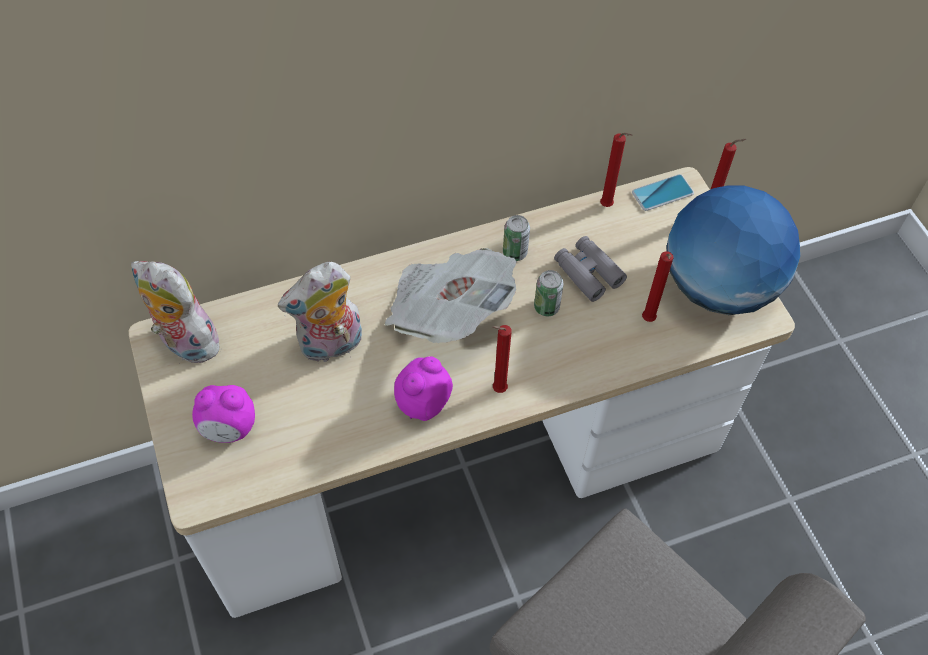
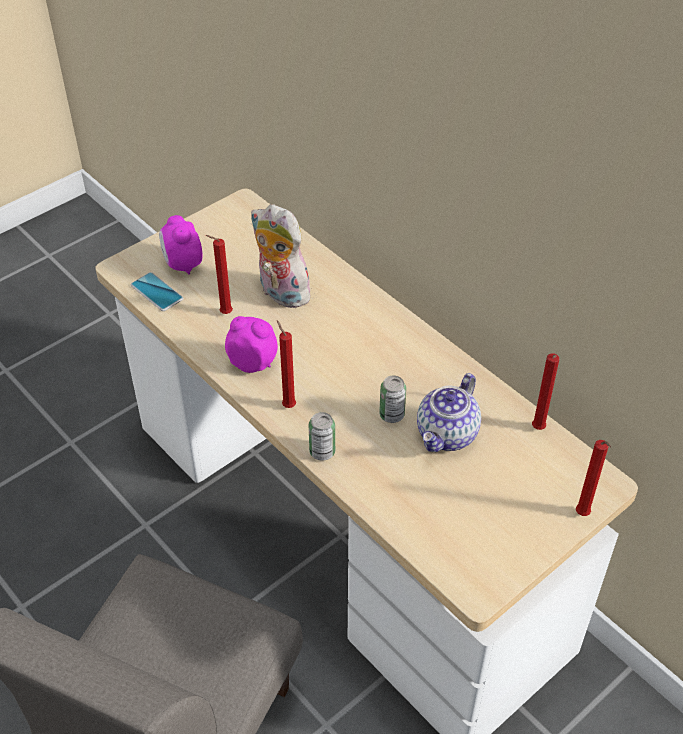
camera: 70 degrees right, 10 degrees down
(185, 343) = (245, 218): plush toy -> none
(448, 311) = (351, 351): newspaper -> none
(515, 252) = (439, 377): can -> can (322, 452)
(588, 273) = (447, 435): grey binoculars -> teapot
(648, 321) = (417, 493): red candle -> red candle (224, 313)
(662, 193) = (584, 469): phone -> phone (157, 292)
(717, 287) = (491, 542): globe -> none

